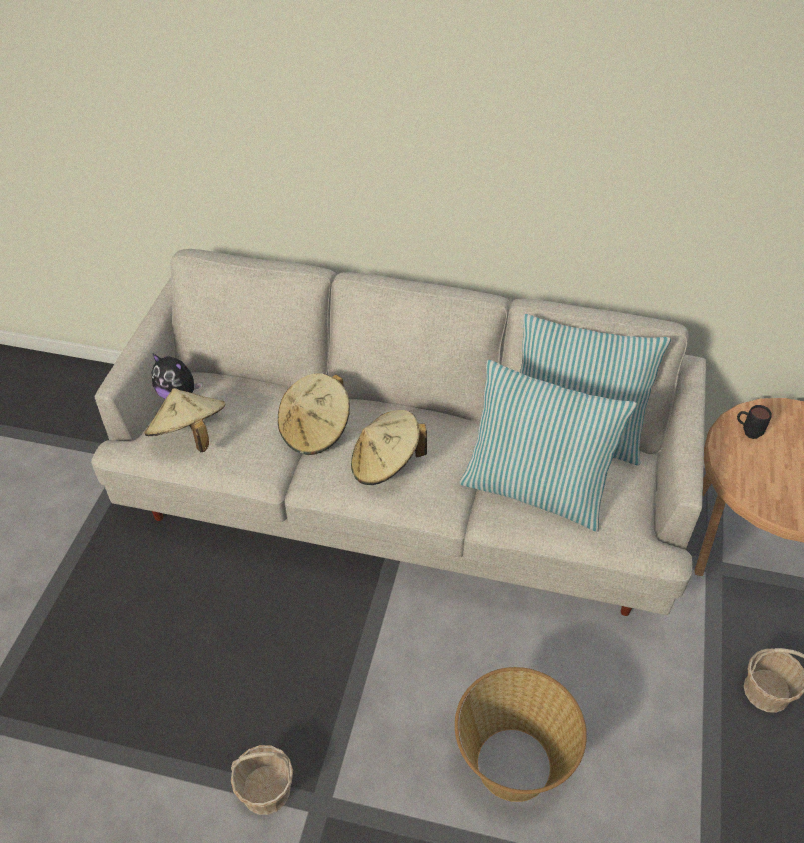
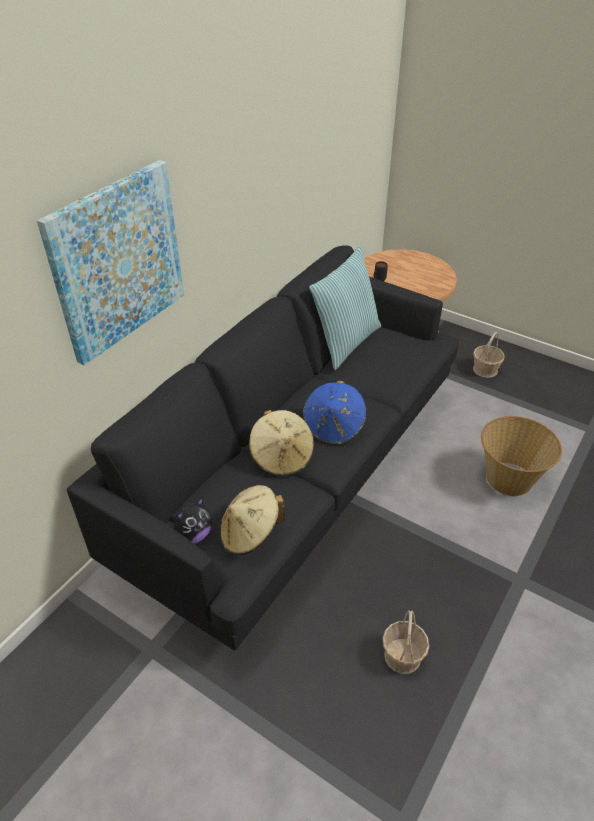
camera: 70 degrees left, 5 degrees down
(265, 789) = (506, 609): basket -> basket (402, 656)
(280, 108) = (117, 261): none -> picture
(385, 464) = (334, 427): beige hat -> blue hat
(402, 499) = (295, 474): beige sofa -> black sofa
(535, 489) = (382, 369): pillow -> none

